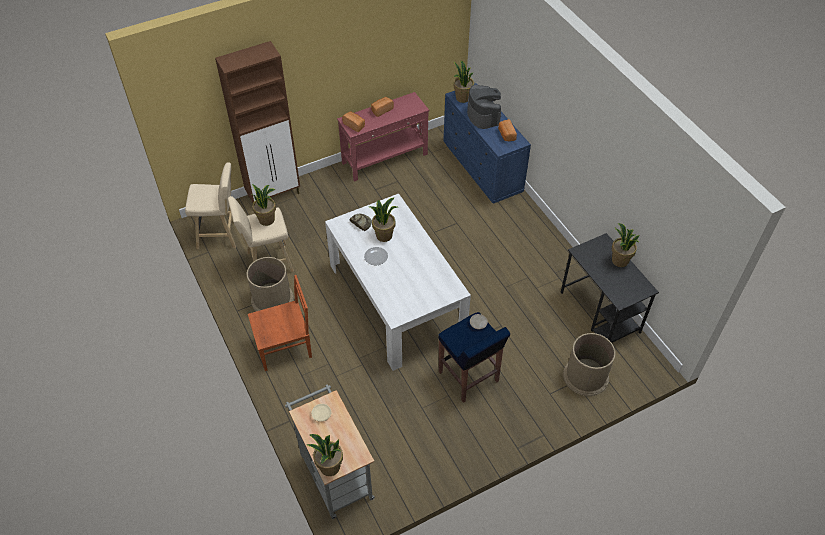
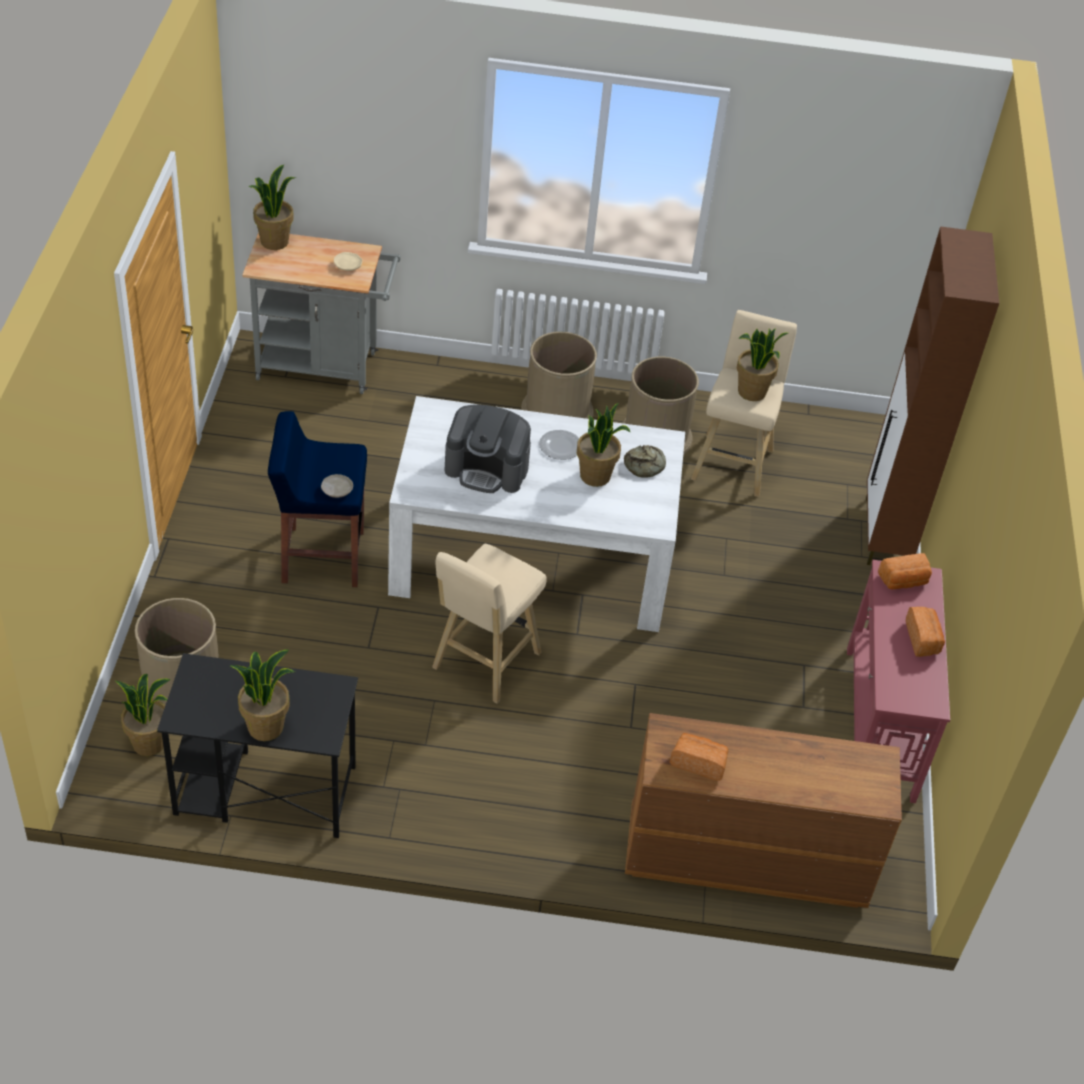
camera: 120 degrees right, 5 degrees down
(221, 234) = (836, 440): beige stool -> beige stool (483, 663)
(285, 347) = (557, 410): brown chair -> brown trash can
(462, 98) = (864, 765): potted plant -> potted plant (149, 742)
(482, 168) = (744, 858): blue dresser -> brown dresser
(483, 115) = (785, 765): coffee machine -> coffee machine (487, 468)

